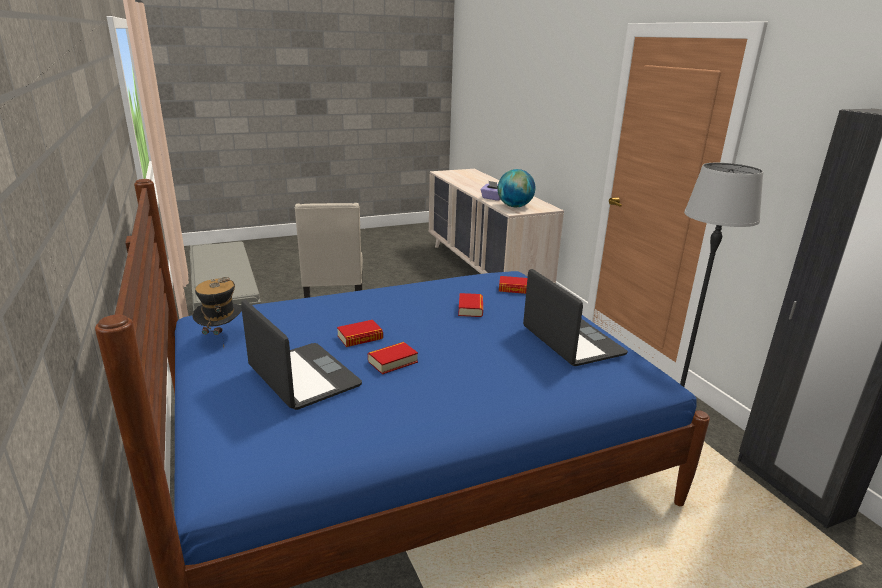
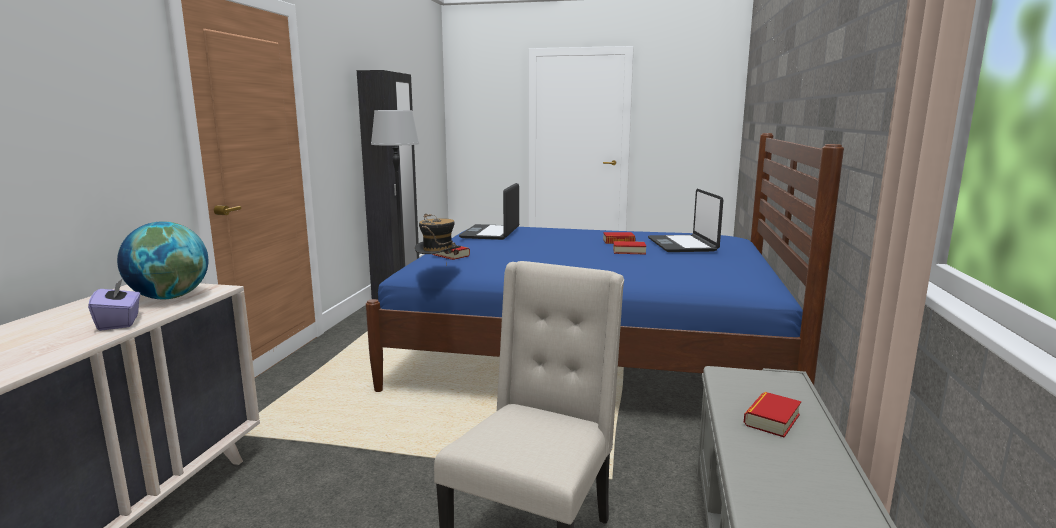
camera: 145 degrees left, 10 degrees down
(222, 337) = (743, 270): hat -> hat (438, 271)
(470, 309) = (519, 251): book -> book (771, 419)

